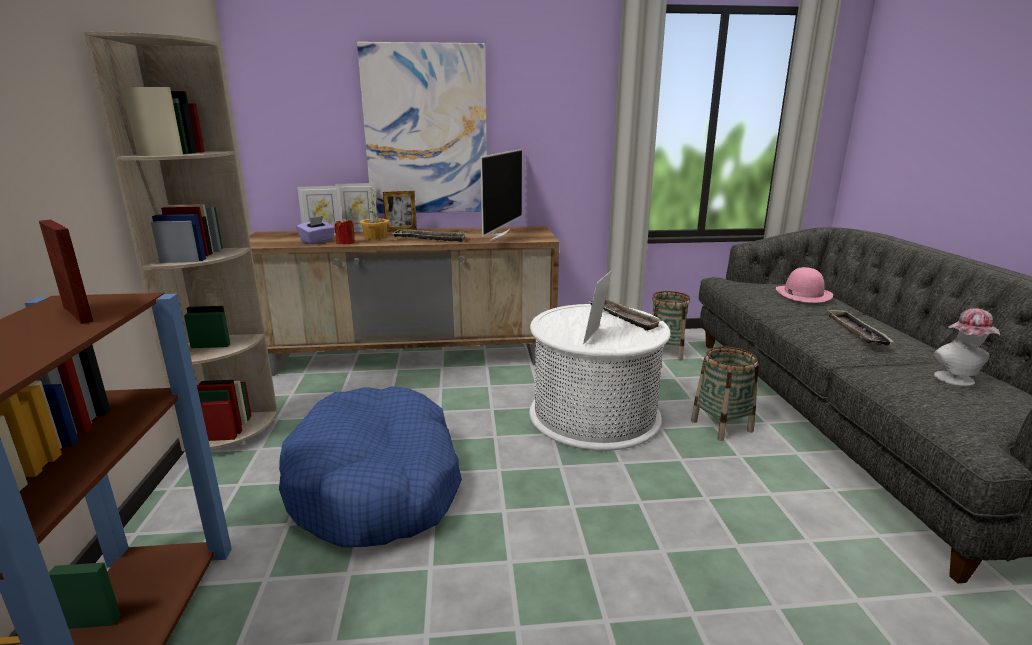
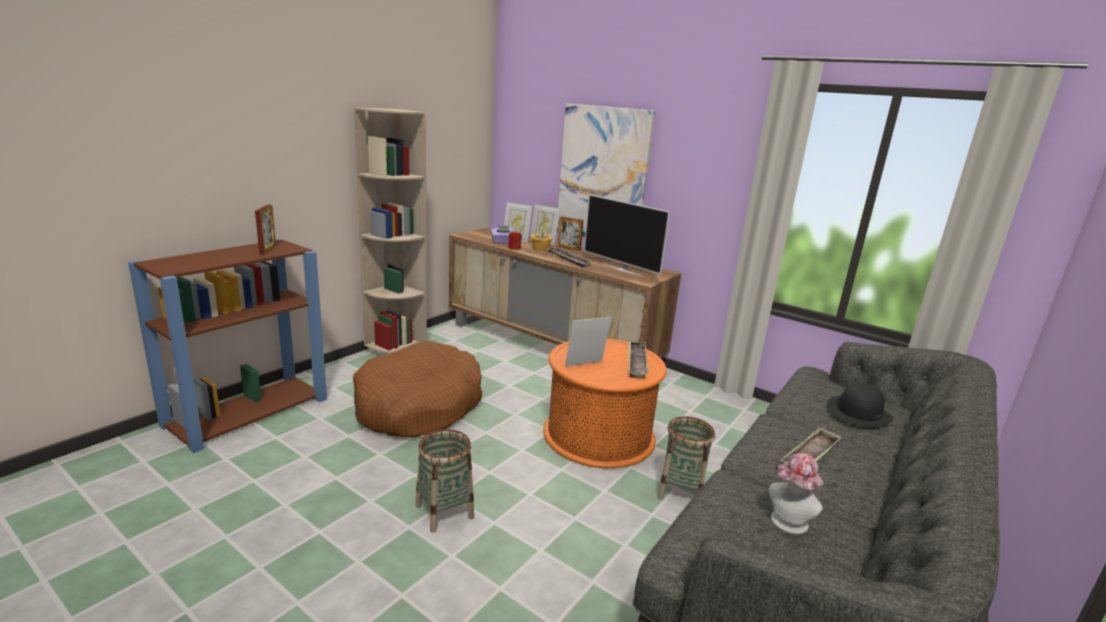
camera: 40 degrees right, 0 degrees up
(377, 484) = (418, 405): blue dog bed -> brown dog bed
(499, 235) = (622, 269): television -> television turned 75 degrees clockwise
(594, 415) = (599, 435): white coffee table -> orange coffee table
(665, 352) = (746, 424): basket -> basket (444, 511)
(803, 294) = (858, 412): pink hat -> black hat

